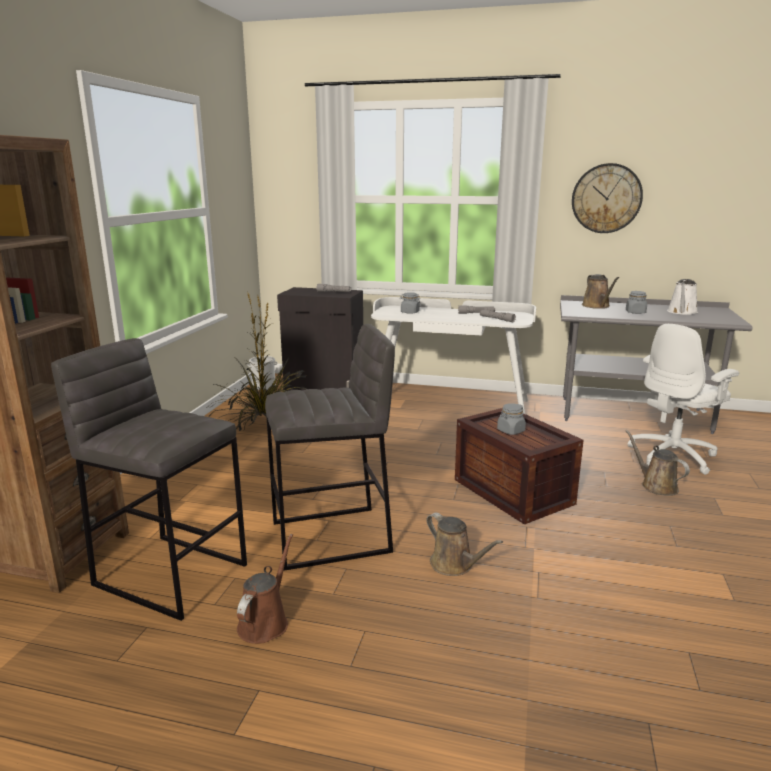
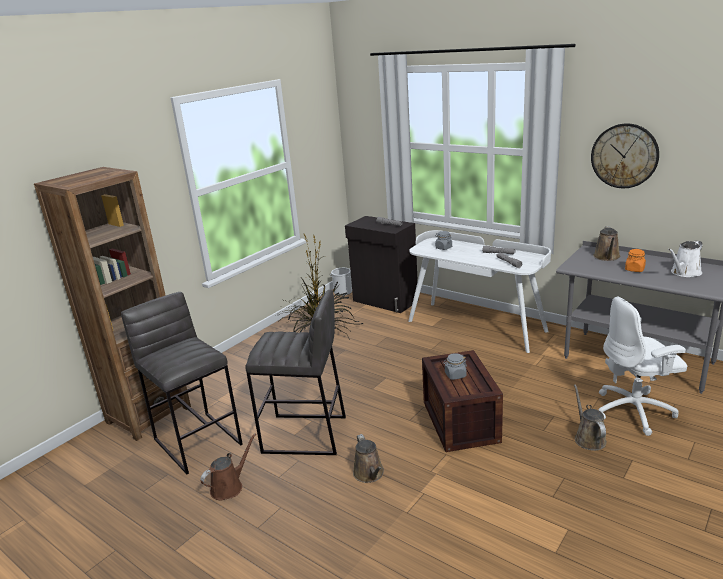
camera: 25 degrees right, 5 degrees up
(635, 312) = (634, 269): grey jar -> orange jar

